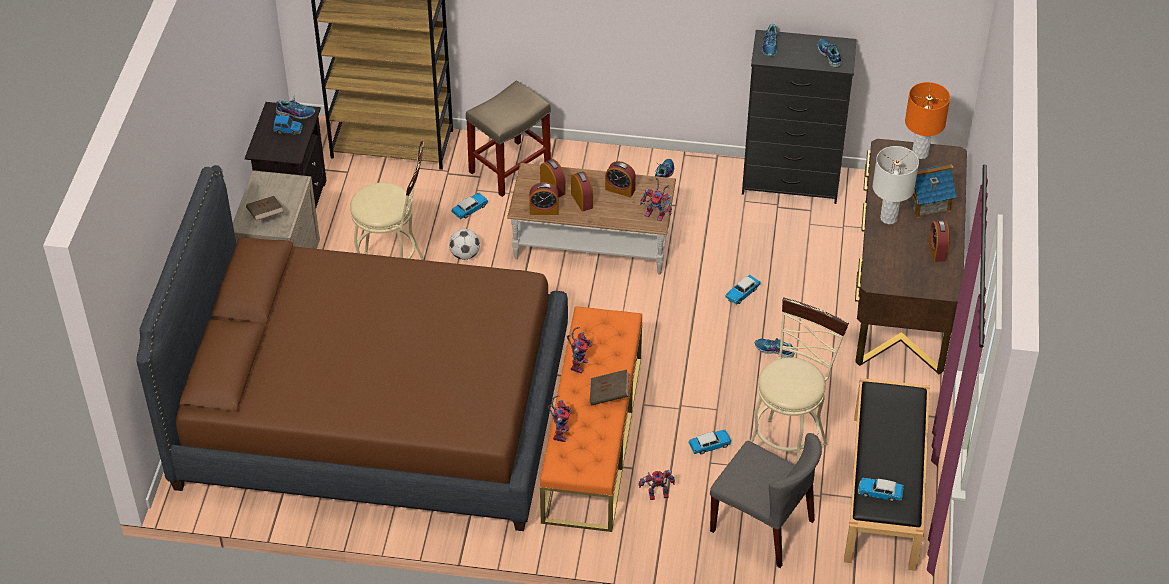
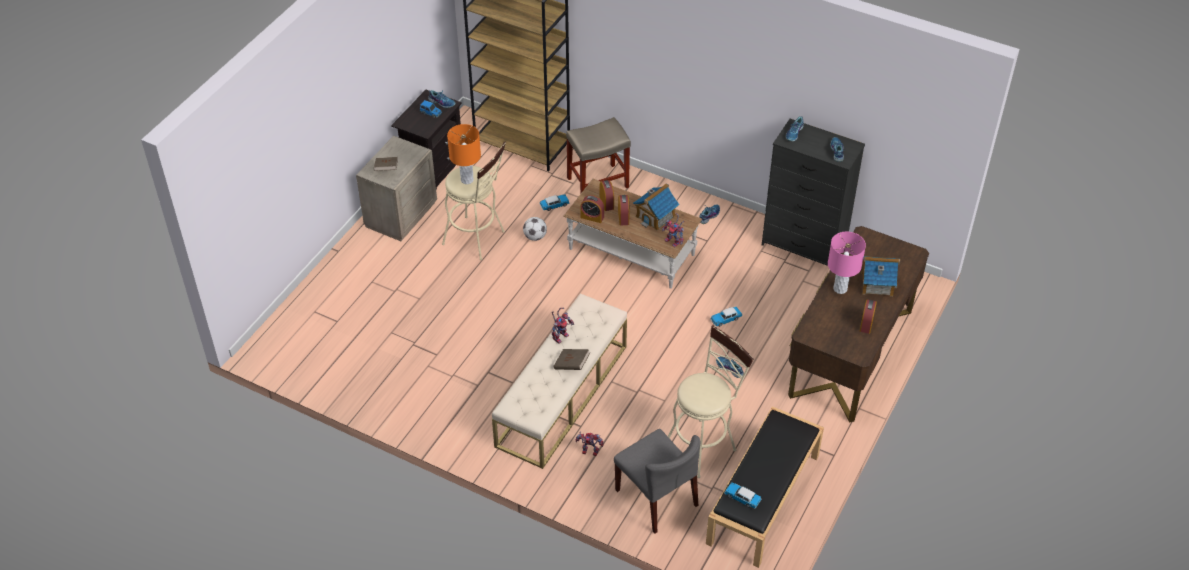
camera: 20 degrees right, 0 degrees up
(372, 413) = (414, 332): brown bed -> none
(559, 431) = (522, 382): toy robot -> none
(592, 437) = (562, 395): orange bench -> beige bench
(620, 189) = (655, 216): alarm clock -> toy house
(710, 445) = (646, 426): toy car -> none
(888, 218) = (840, 288): white table lamp -> pink table lamp
(920, 153) = (890, 245): orange table lamp -> orange table lamp (467, 179)

